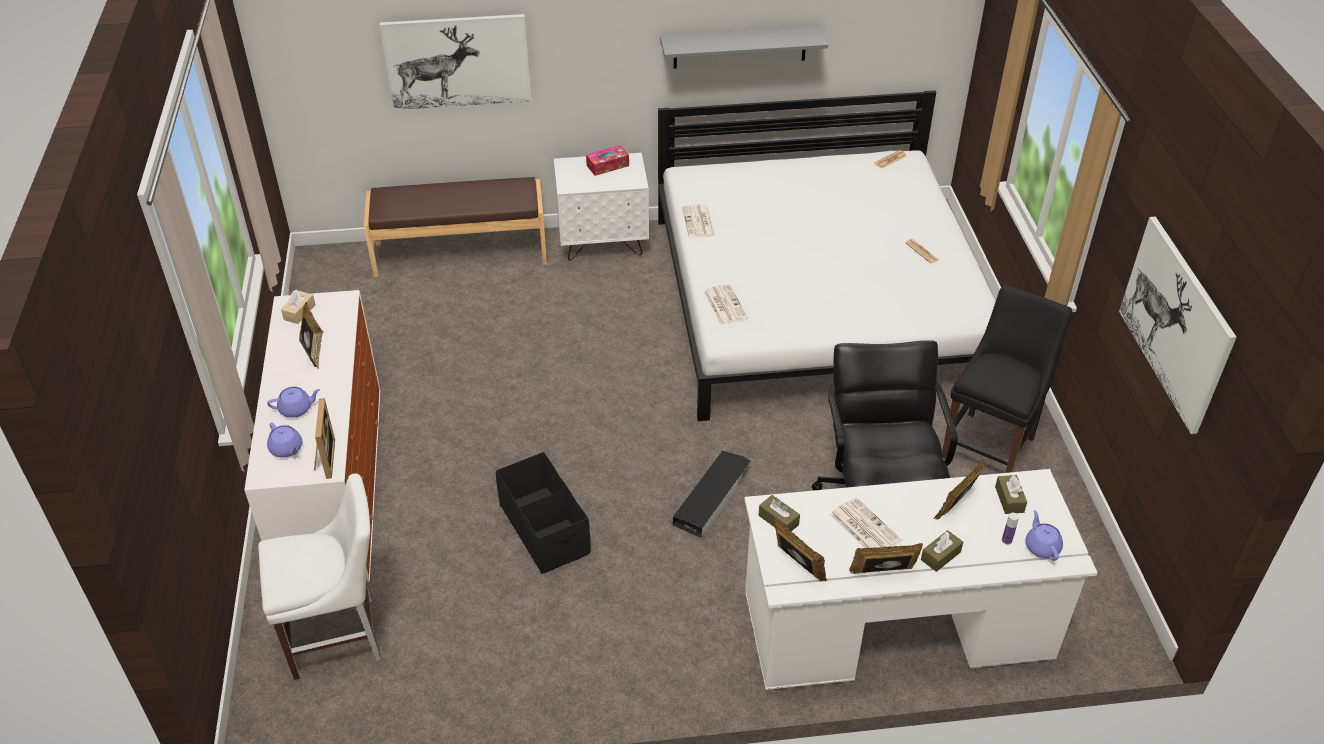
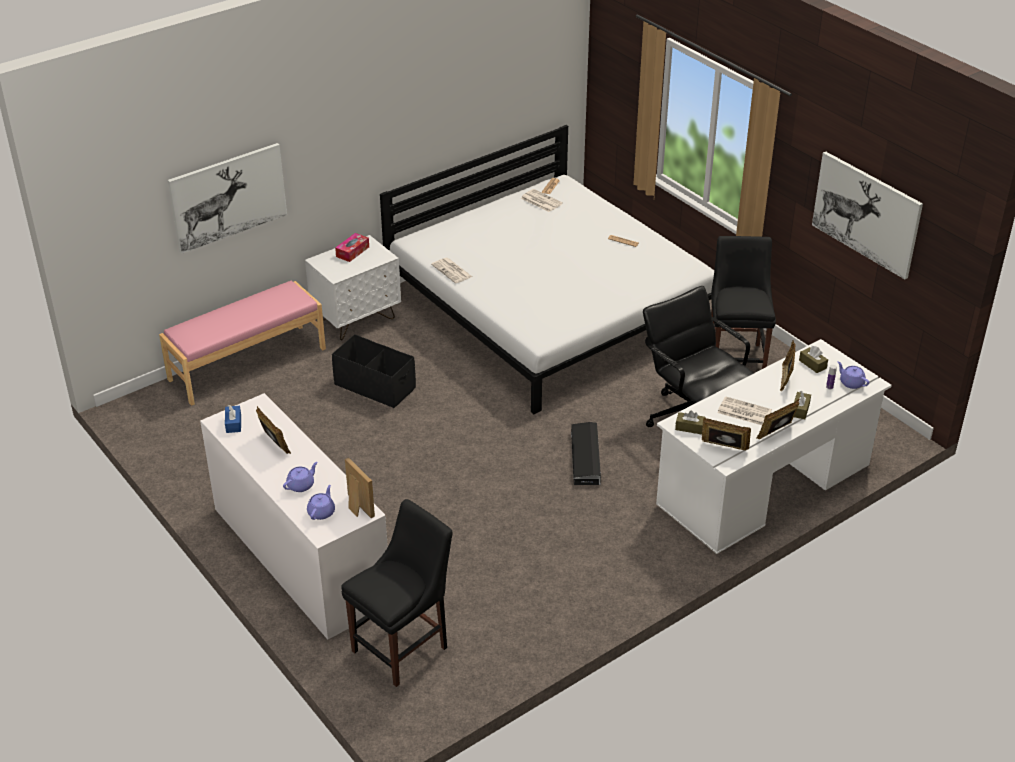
camera: 30 degrees left, 5 degrees down
(286, 449) = (321, 512): purple teapot -> purple teapot turned 90 degrees counterclockwise
(299, 312) = (233, 423): beige tissue box -> blue tissue box
(340, 636) = (404, 647): white chair -> black chair
(460, 252) = (247, 363): brown bench -> pink bench
(545, 529) = (488, 522): black storage box -> black storage box (375, 386)
(724, 304) = (521, 319): newspaper -> newspaper (540, 201)
(740, 47) = (432, 128): grey shelf -> none

